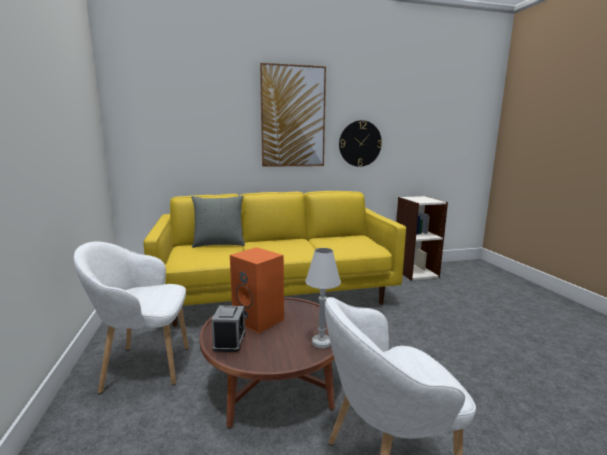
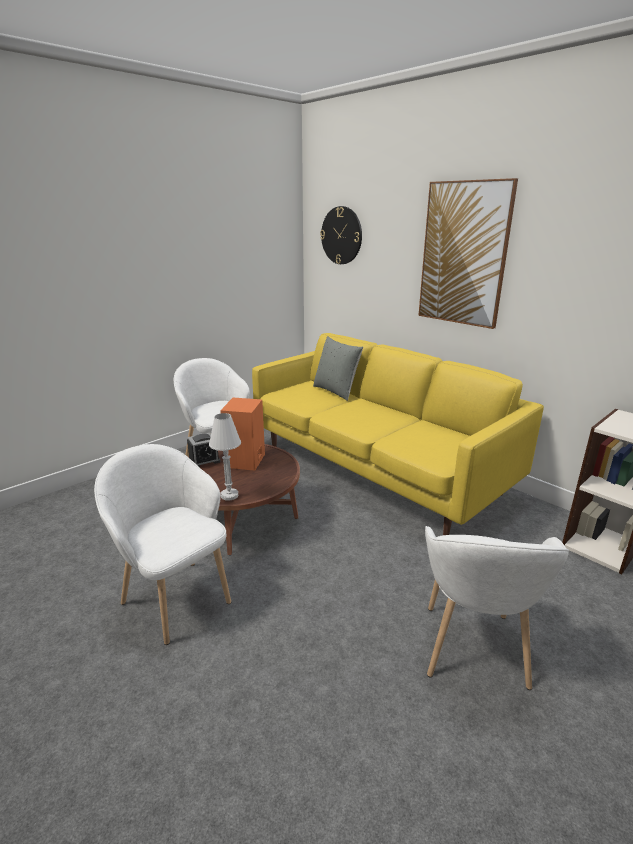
camera: 60 degrees right, 10 degrees up
(360, 143) = (560, 303): wall clock -> wall clock (341, 235)
(488, 335) = (472, 649): none -> white armchair

